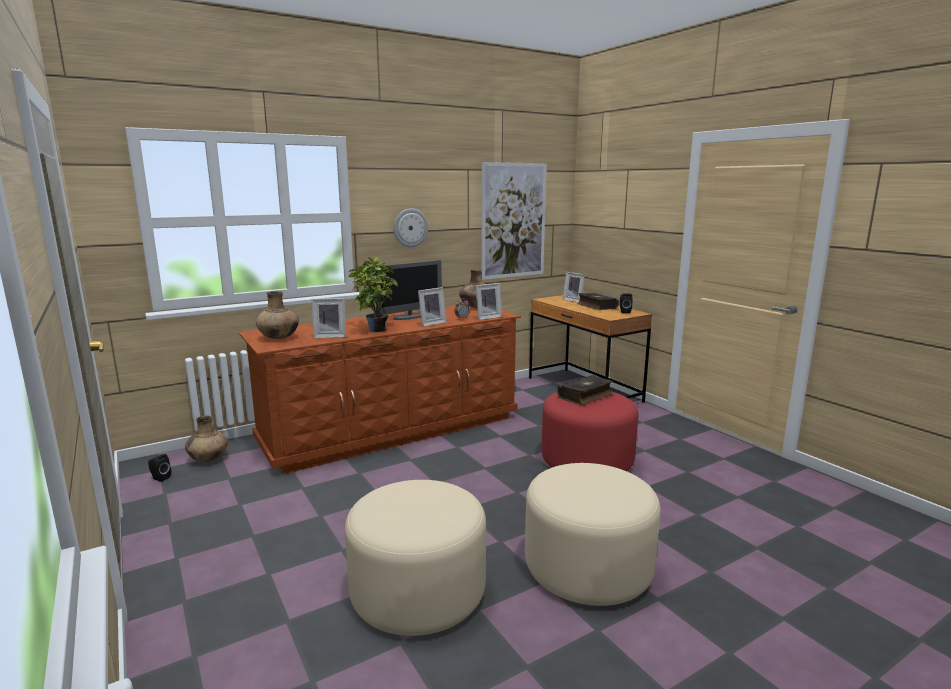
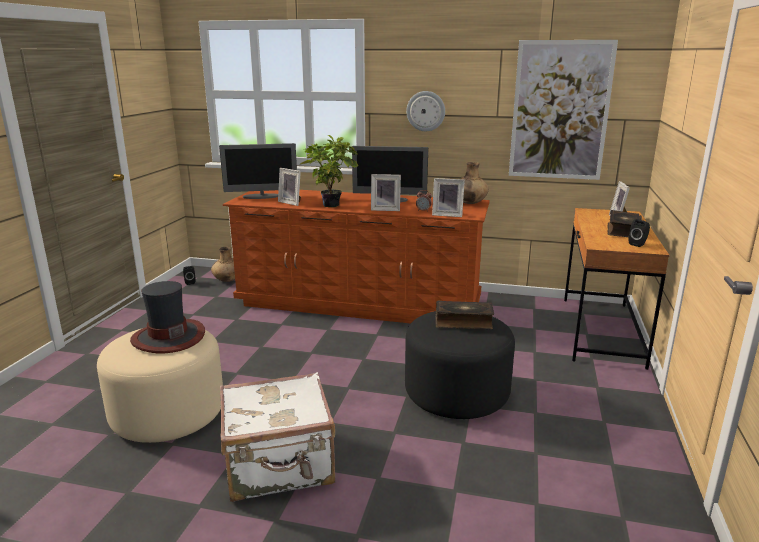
camera: 45 degrees right, 5 degrees up
(279, 338) = (261, 196): brown vase -> monitor
(412, 498) = (168, 337): none -> hat
(587, 460) = (456, 393): red ottoman -> black ottoman
(587, 567) = (280, 466): beige ottoman -> white suitcase

